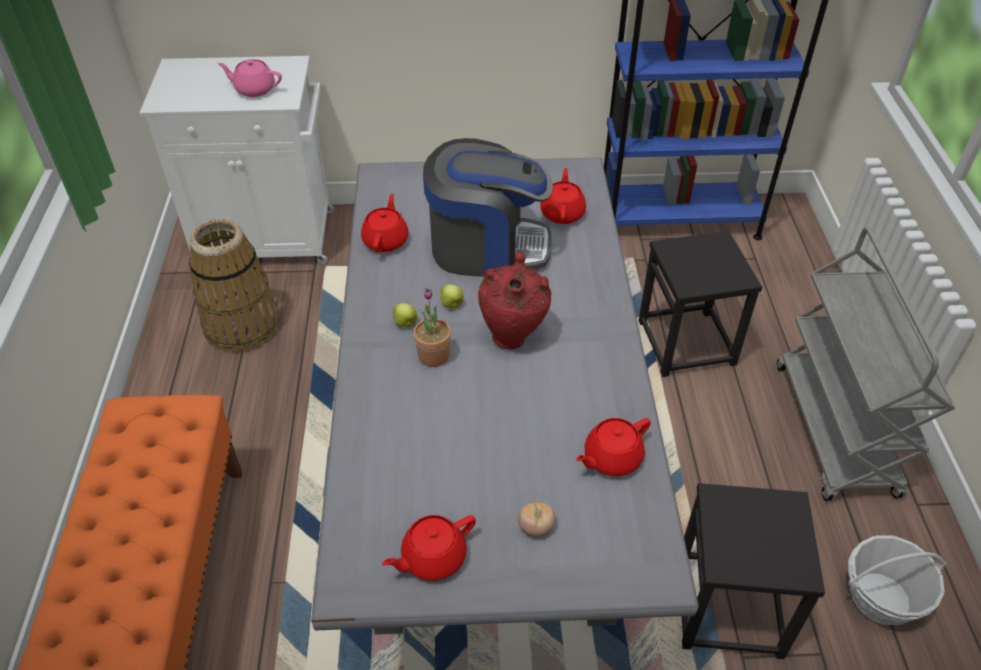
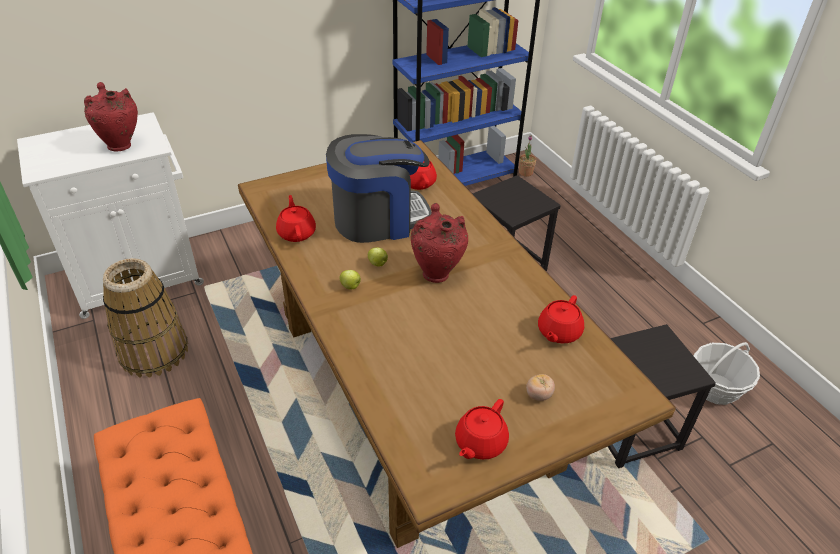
camera: 25 degrees left, 5 degrees down
(254, 89) = (121, 145): pink teapot -> red vase
(433, 356) = (387, 303): potted plant -> potted plant (525, 173)
(487, 465) = (414, 392): grey dining table -> brown dining table
(835, 430) = (630, 293): grey cart -> none

